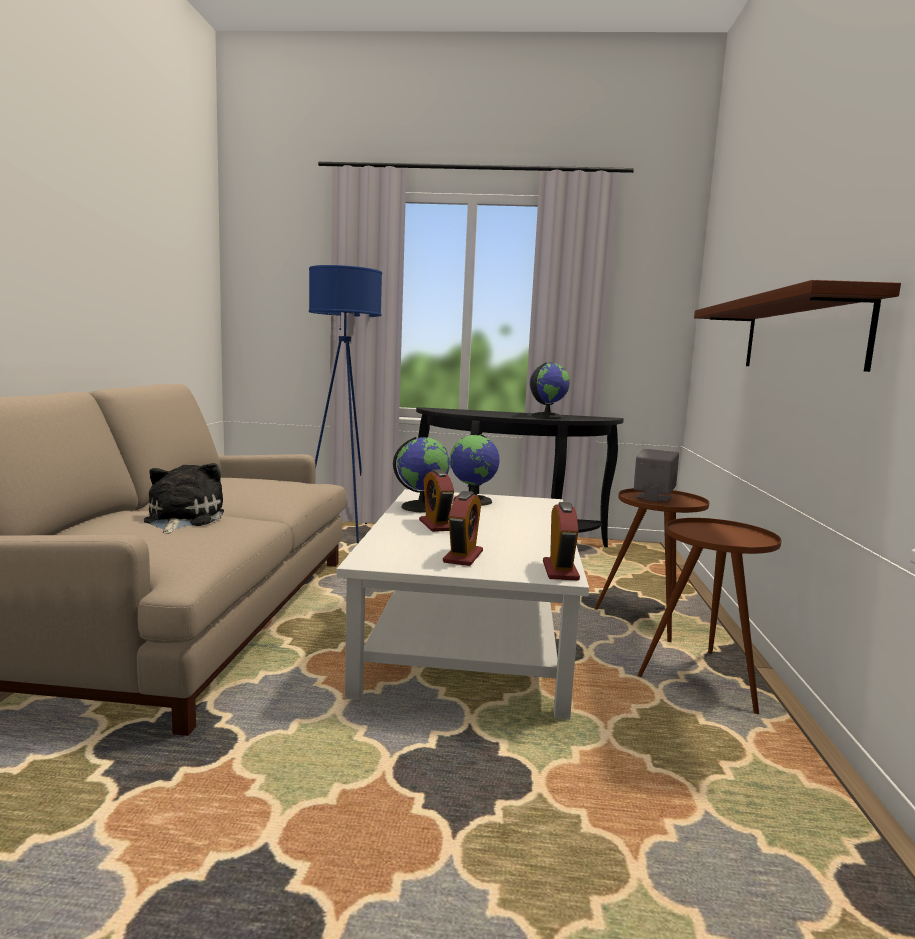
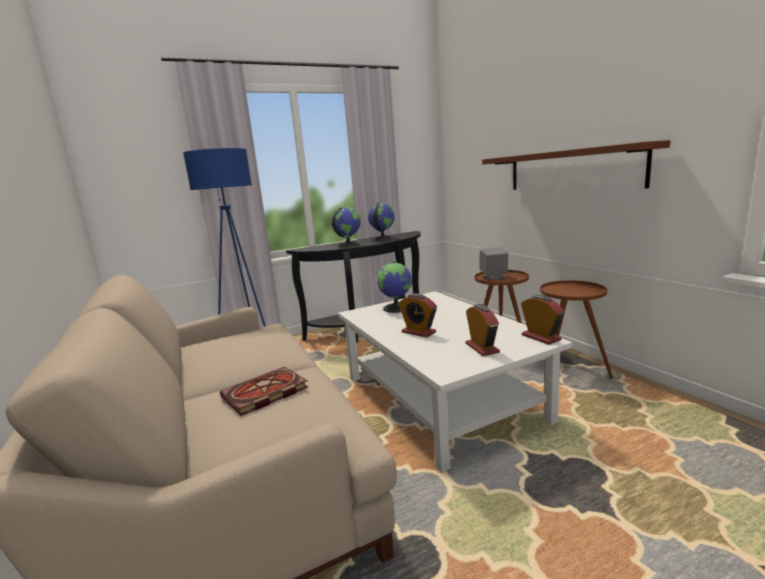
camera: 30 degrees left, 5 degrees up
(181, 519) = (264, 394): plush toy -> book
(421, 507) = (380, 322): globe -> globe (348, 245)

